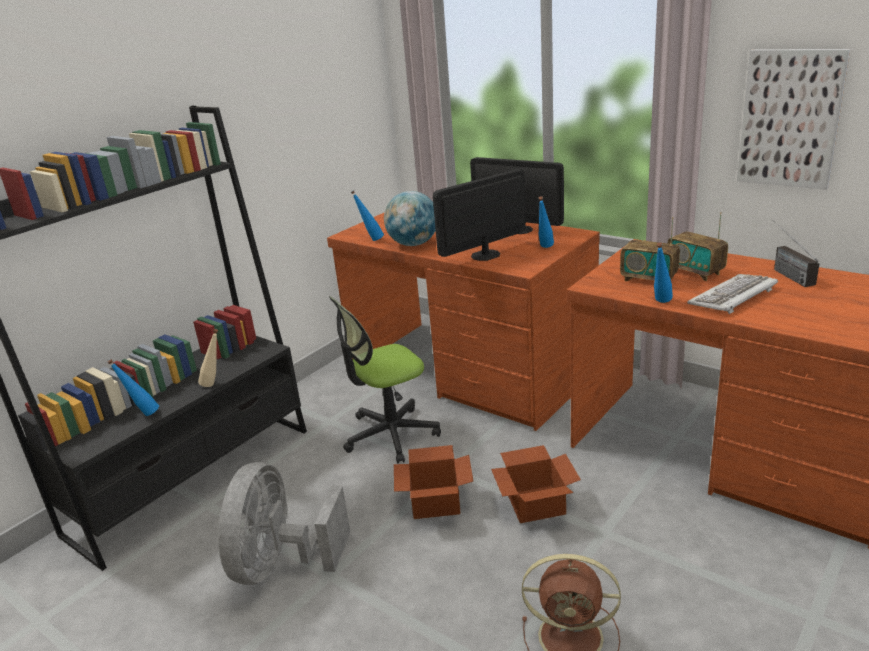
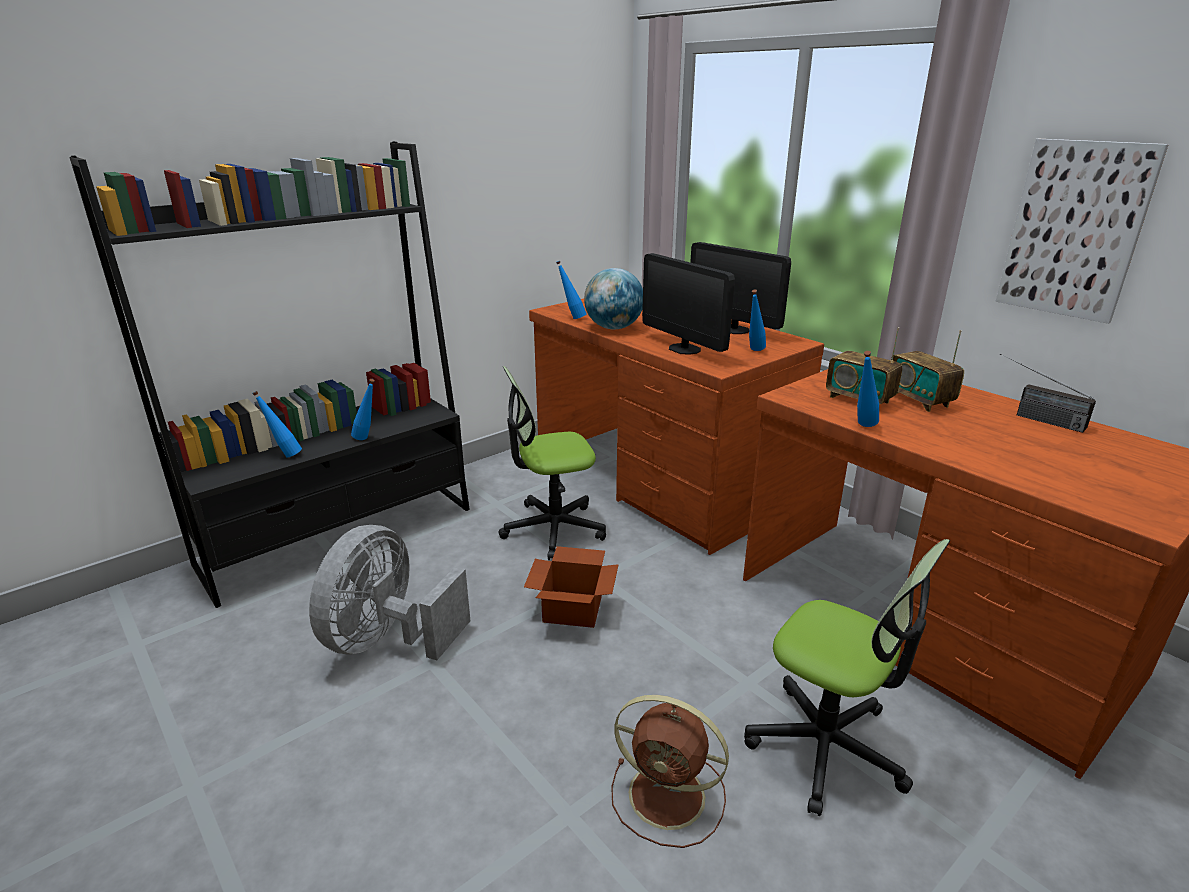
camera: 10 degrees right, 0 degrees up
(215, 384) = (368, 439): beige bottle -> blue bottle
(485, 255) = (684, 349): monitor -> monitor turned 105 degrees counterclockwise
(536, 502) = (682, 633): cardboard box -> none
(681, 569) = (826, 747): none -> office chair
(733, 296) = (956, 433): keyboard -> none
(784, 272) = (1032, 417): radio -> radio turned 45 degrees counterclockwise

